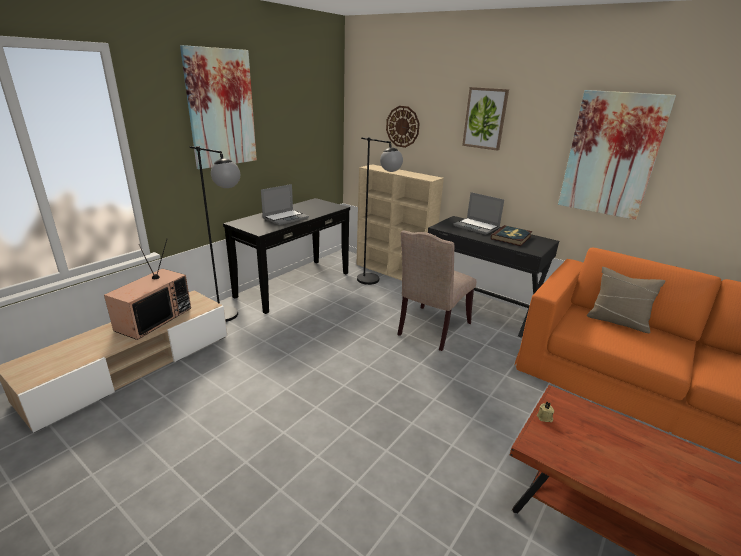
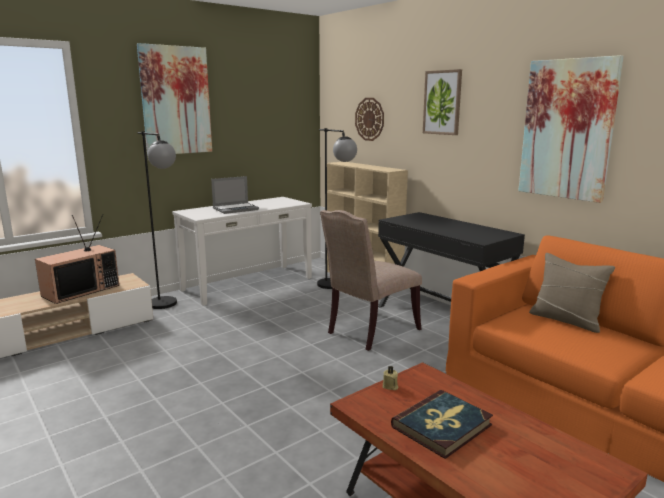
camera: 15 degrees right, 10 degrees down
(293, 284) = (247, 284): black console table -> white console table
(477, 227) = (436, 221): laptop -> none
(511, 237) = (467, 230): book -> book (442, 426)

